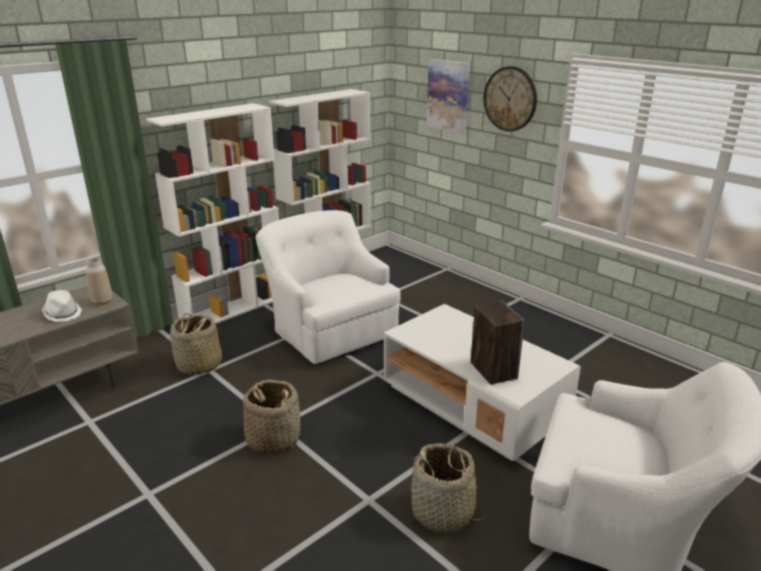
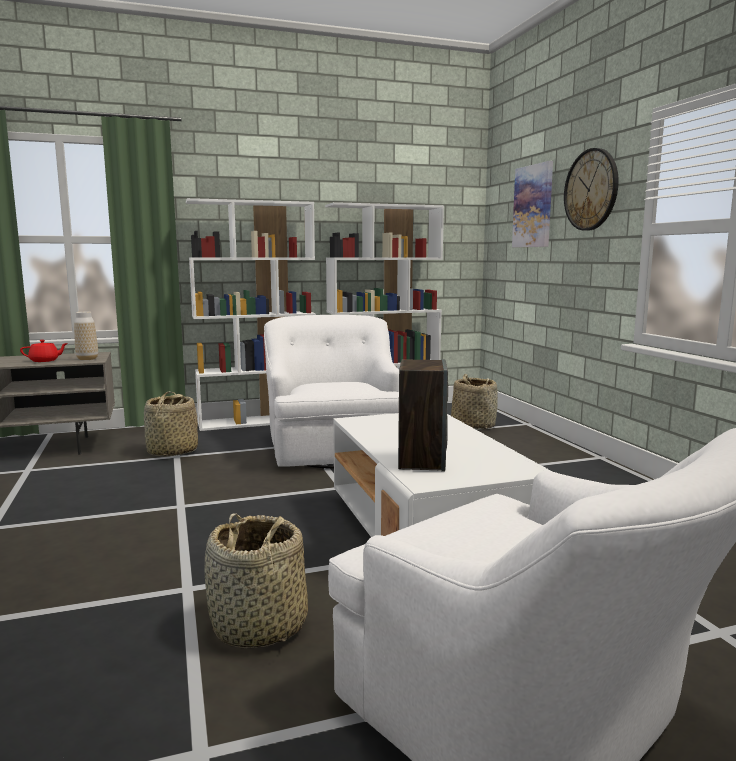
camera: 25 degrees right, 15 degrees down
(63, 314) = (45, 361): white hat -> red teapot
(273, 438) = (162, 514): basket -> basket (473, 425)

